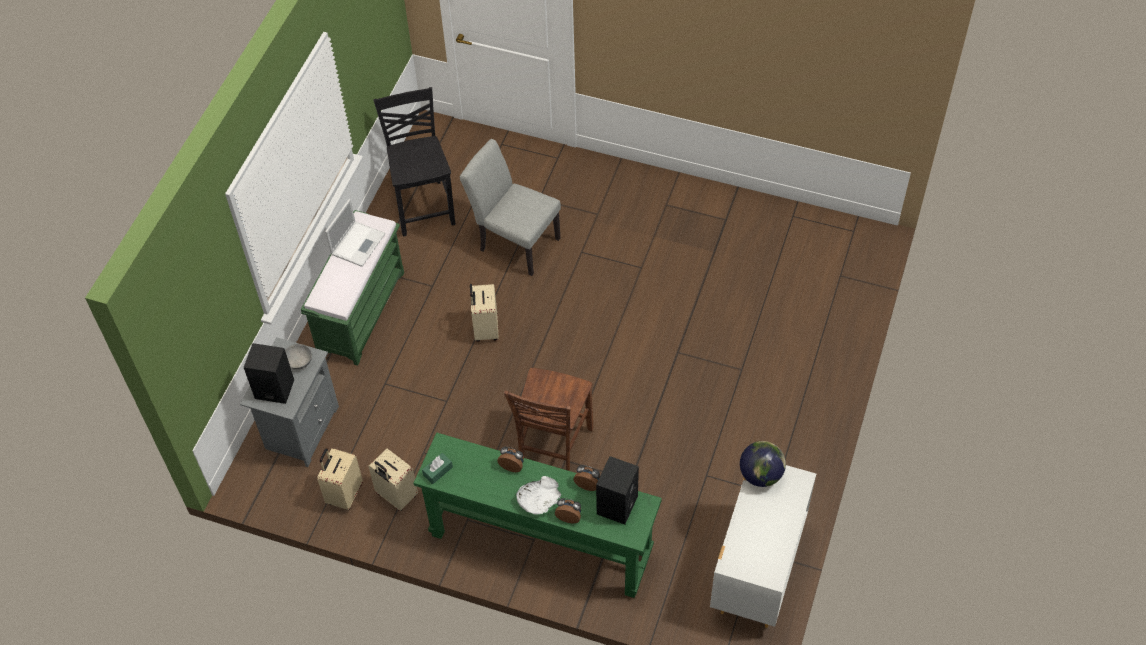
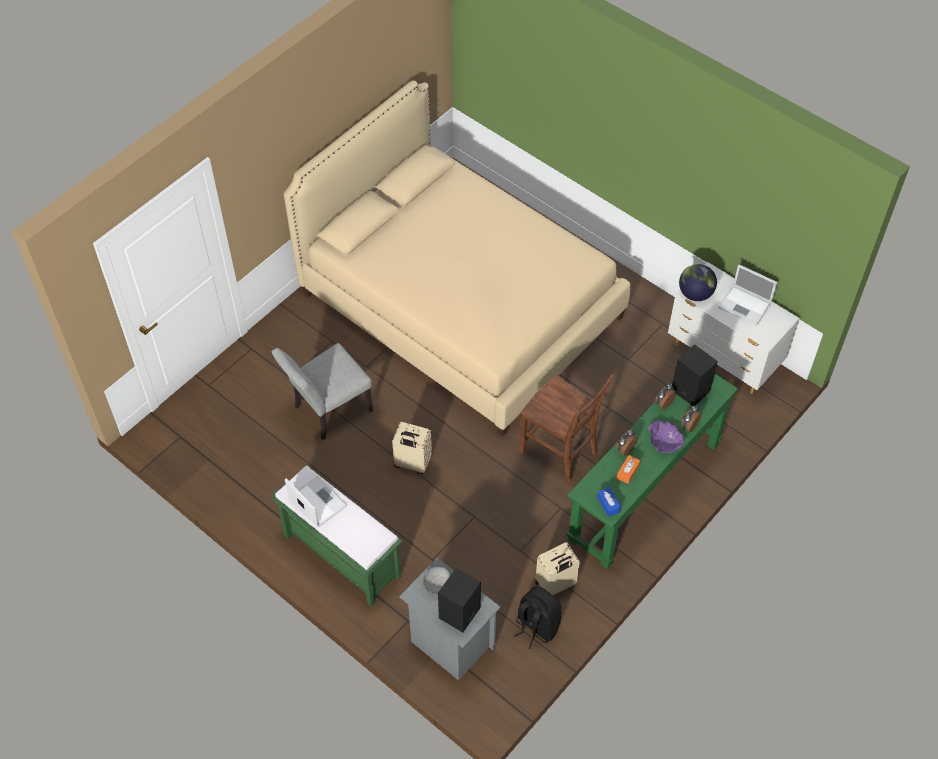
camera: 70 degrees left, 0 degrees up
(344, 494) = (536, 626): beige suitcase -> black backpack
(423, 206) = (246, 469): black chair -> none
(438, 471) = (608, 504): green tissue box -> blue tissue box
(484, 477) = (628, 472): none -> orange tissue box
(538, 499) = (665, 441): white bowl -> purple bowl
(699, 301) = (461, 304): none -> beige bed
(770, 530) = (745, 305): none -> laptop

